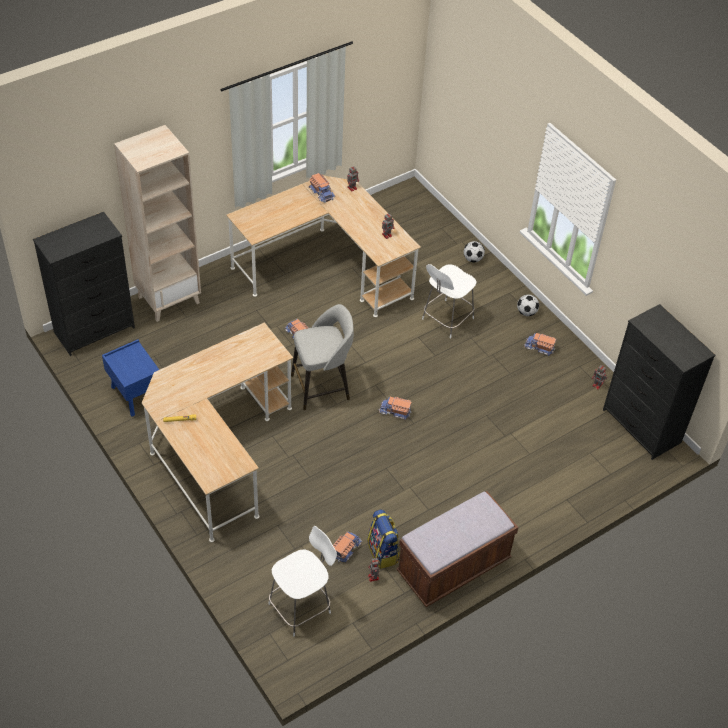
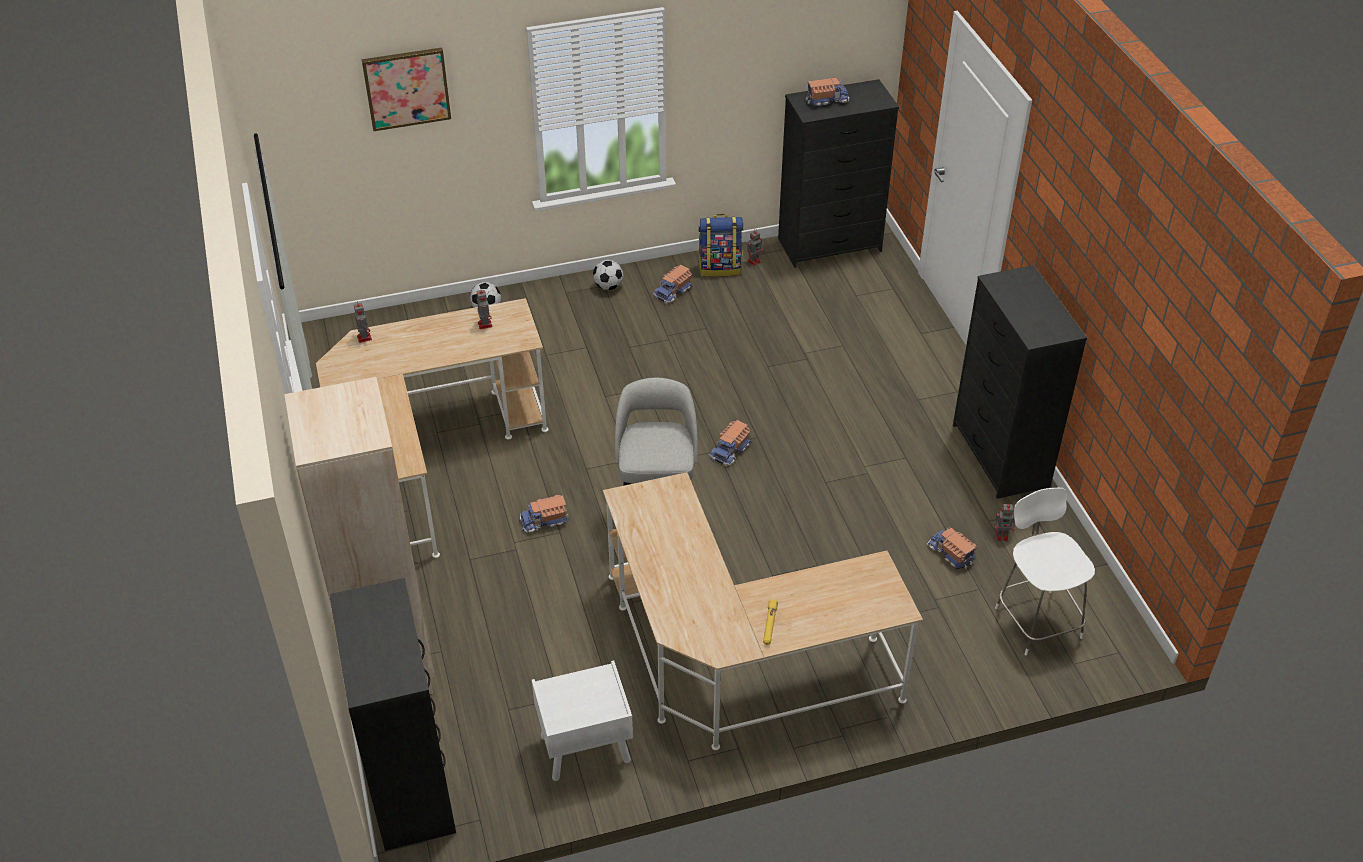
camera: 70 degrees left, 5 degrees down
(135, 395) = (584, 749): blue nightstand -> white nightstand
(322, 193) = (355, 371): toy truck -> toy truck (827, 100)
(383, 552) = (964, 517): backpack -> backpack (720, 268)
(446, 320) = (586, 361): white chair -> none
(453, 567) = (1000, 456): brown bench -> black dresser
(490, 101) = (406, 88): none -> picture

